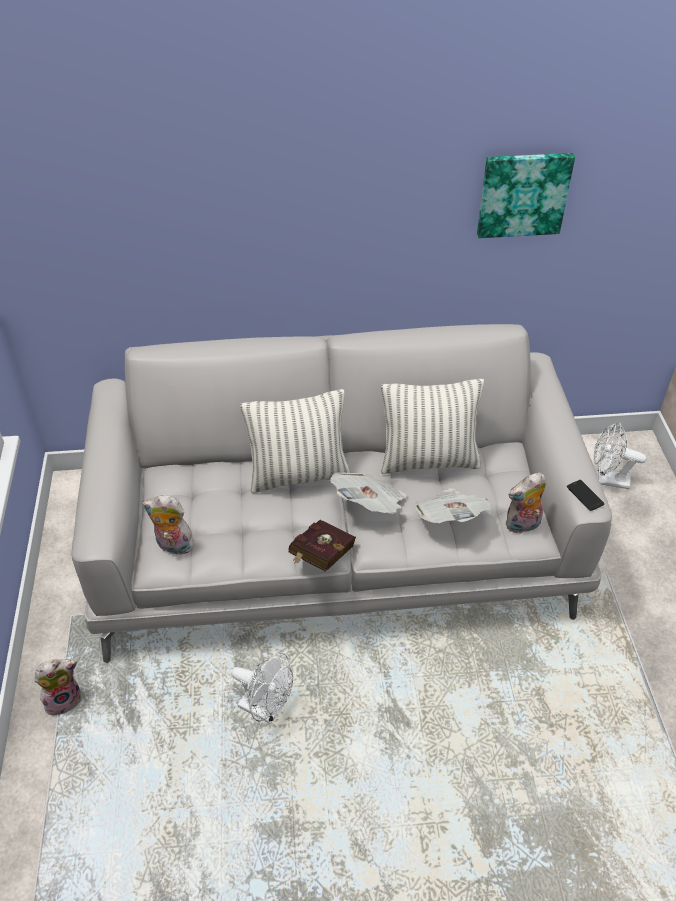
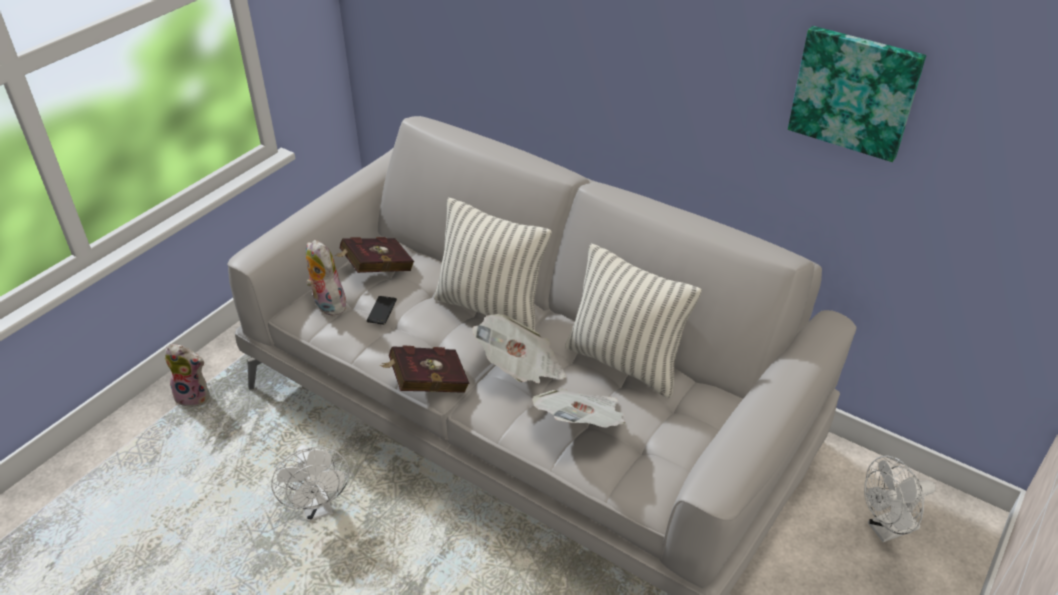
camera: 40 degrees right, 5 degrees down
(179, 496) = (375, 269): none -> red book
(522, 526) = (650, 477): plush toy -> none
(585, 495) = (718, 475): phone -> phone (381, 310)
(607, 480) = (886, 529): white fan -> white fan turned 75 degrees counterclockwise

